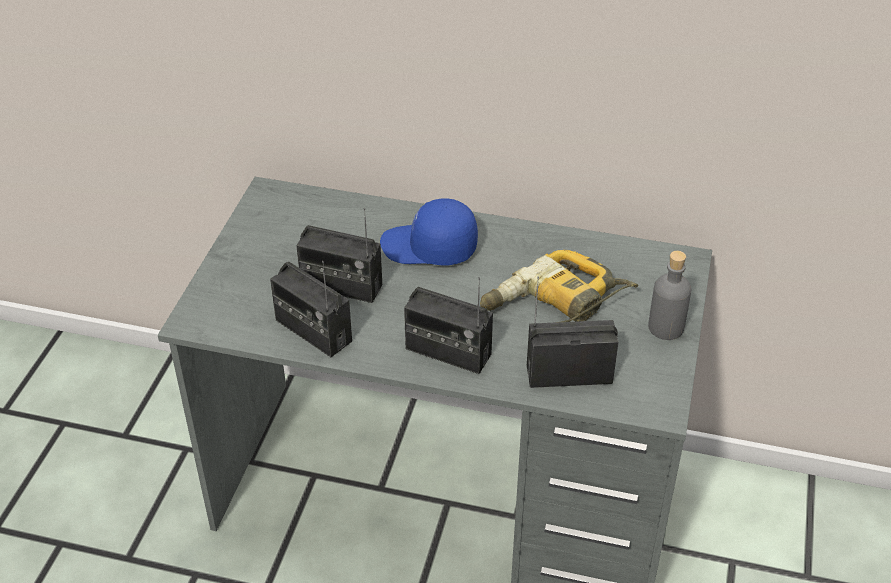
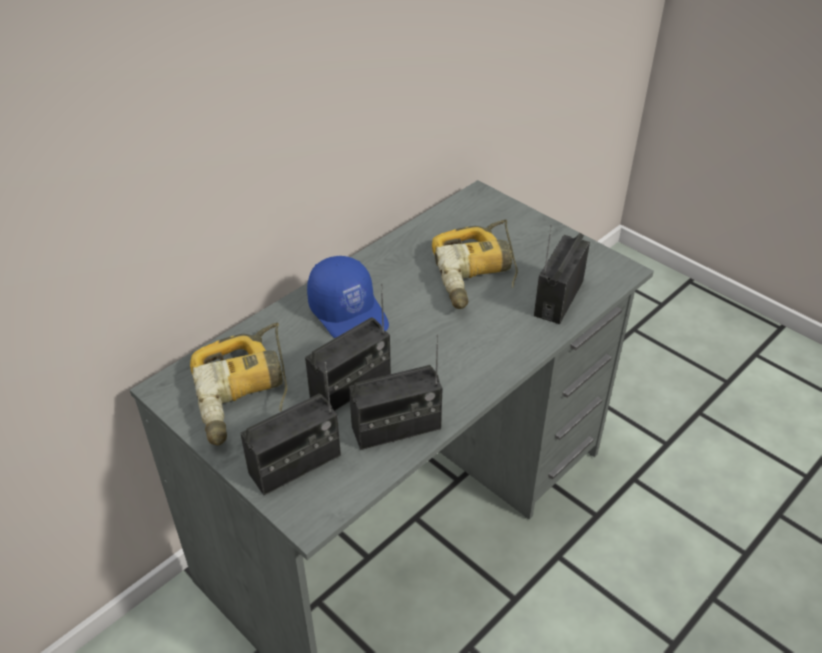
camera: 60 degrees left, 0 degrees up
(291, 233) = (245, 393): none -> power drill
(429, 248) = (350, 313): blue cap -> blue cap turned 75 degrees counterclockwise
(448, 352) = (487, 353): radio -> radio (295, 464)
(665, 327) = (542, 233): grey bottle -> none

